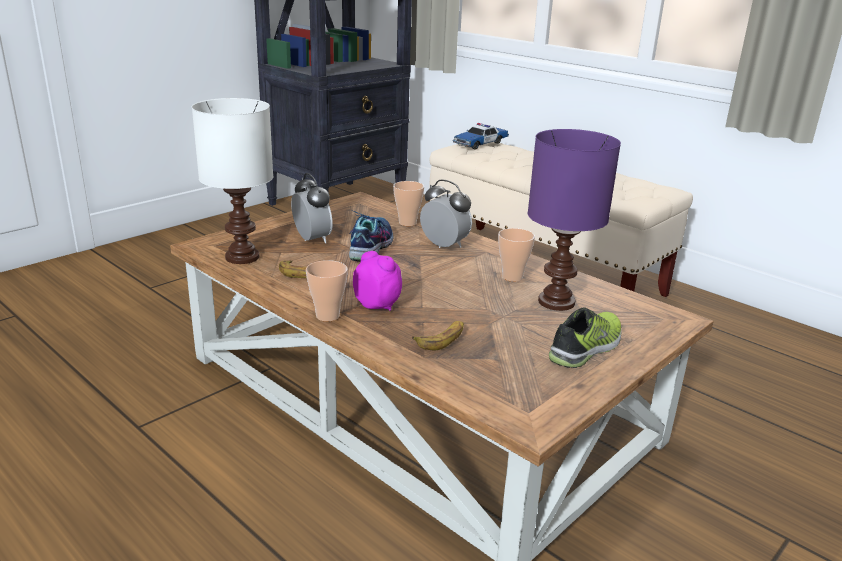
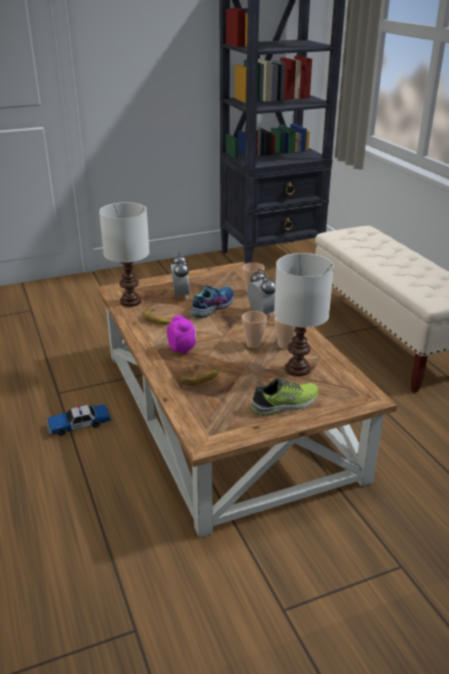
camera: 25 degrees right, 5 degrees up
(327, 316) = (148, 350): cup -> cup (253, 344)
(480, 143) = (359, 231): toy car -> toy car (79, 425)
(554, 302) = (296, 369): purple table lamp -> white table lamp

